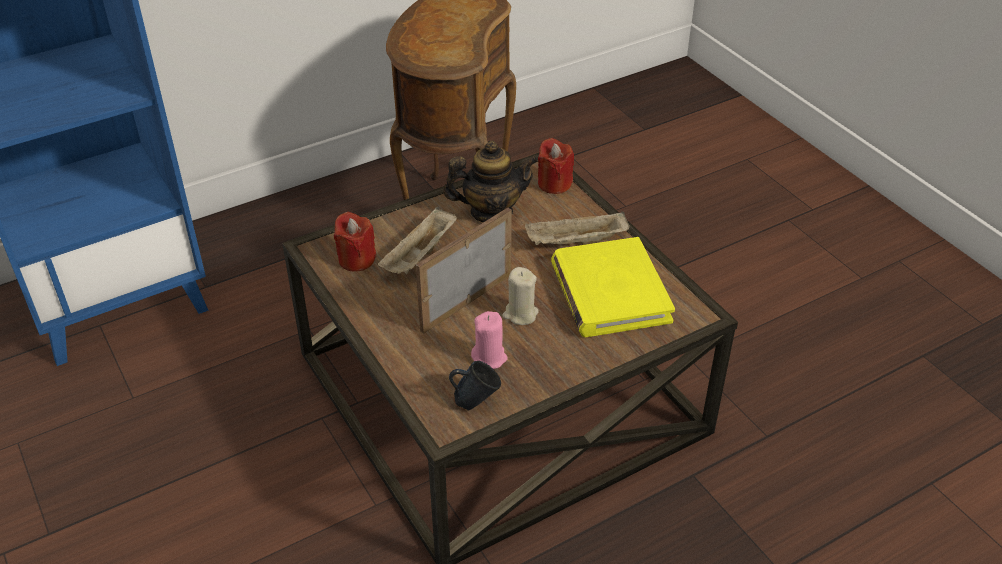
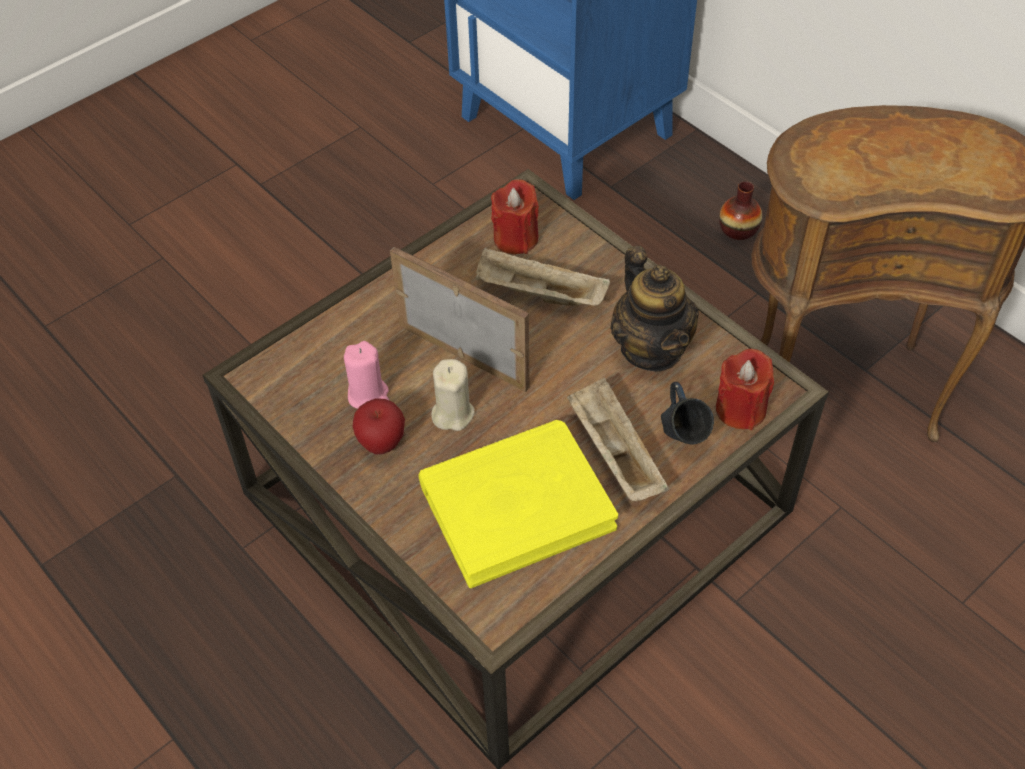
camera: 80 degrees right, 10 degrees up
(290, 229) = (738, 229): none -> vase
(475, 402) = (294, 395): blue mug -> blue mug (681, 438)
(538, 355) = (381, 443): none -> apple

